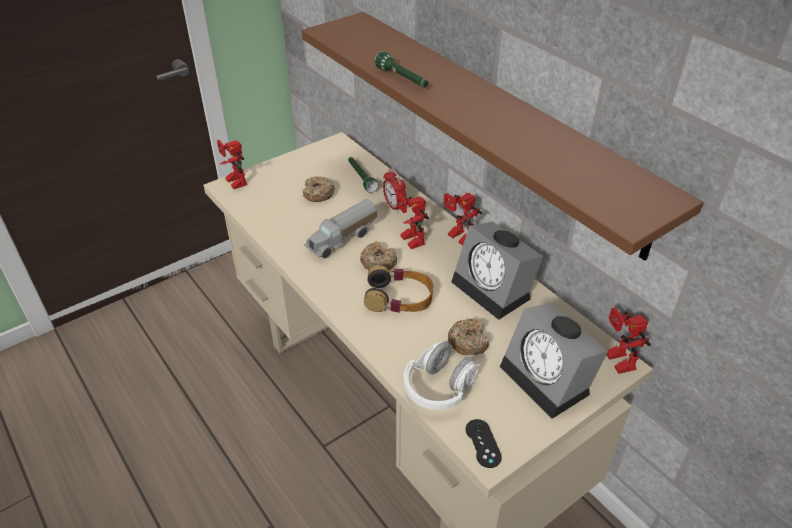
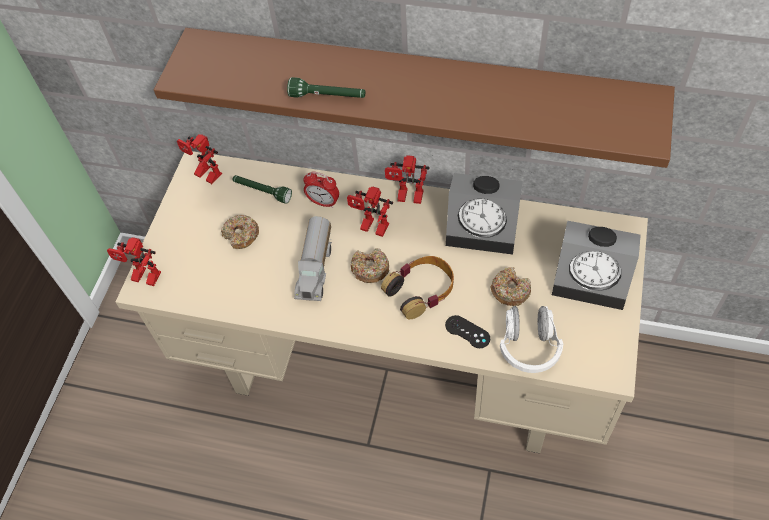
camera: 35 degrees left, 15 degrees up
(483, 443) = (598, 365): black game controller -> black game controller (467, 332)
(615, 360) = (620, 229): toy robot -> toy robot (204, 175)

